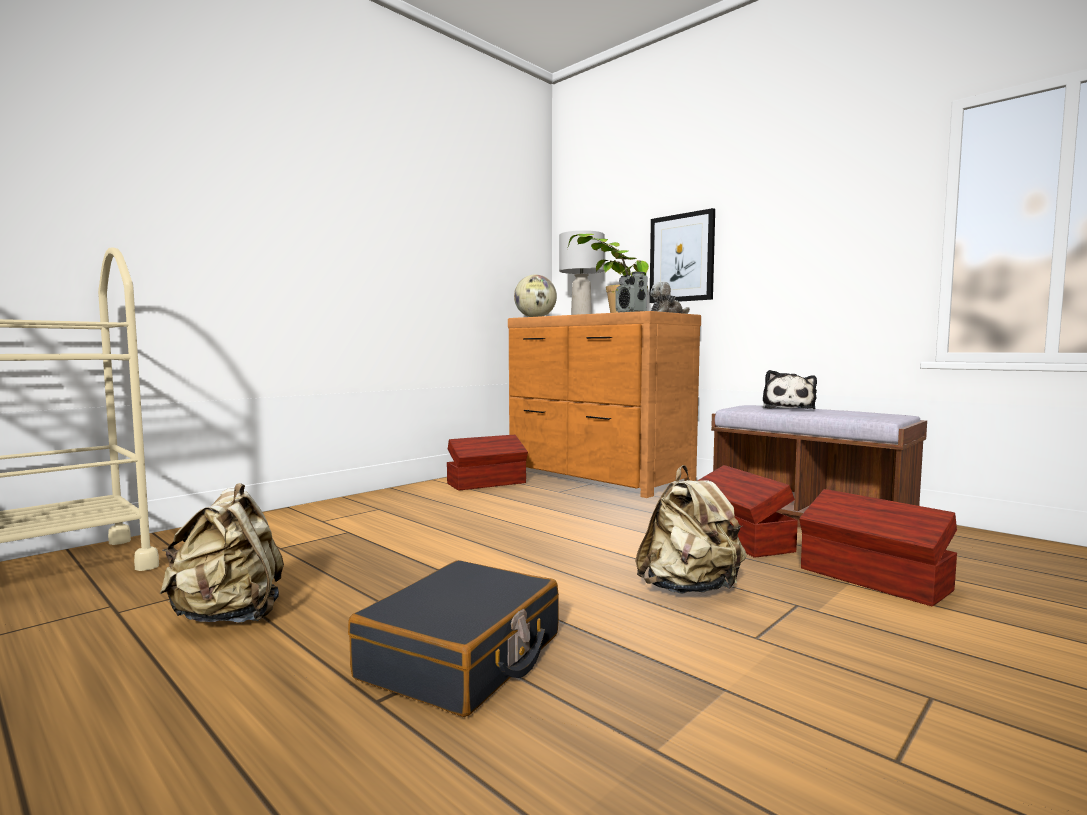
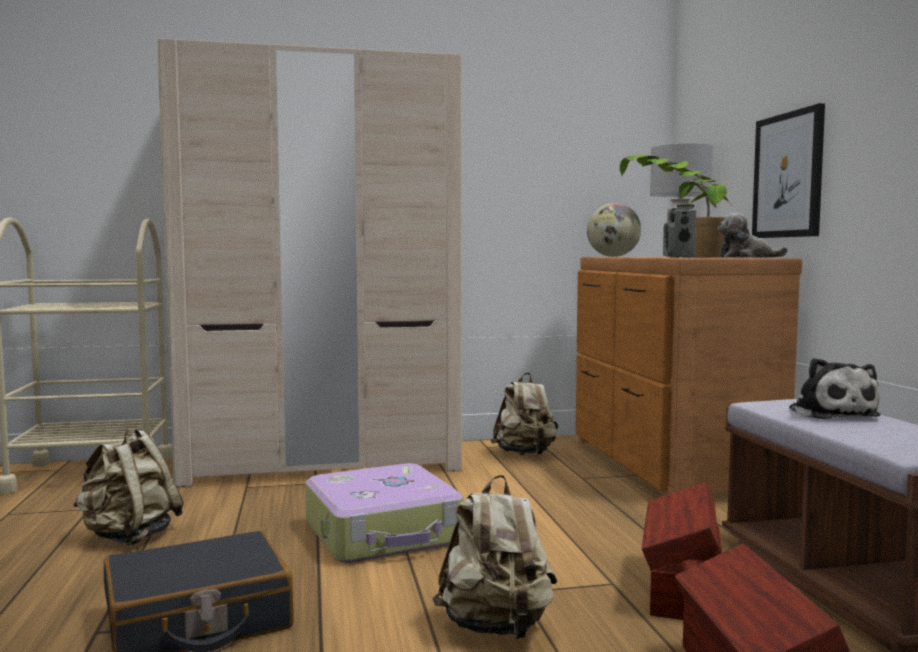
camera: 35 degrees right, 0 degrees up
(321, 516) = (322, 463): none -> beige wardrobe
(487, 483) = (525, 454): brown storage box -> beige backpack
(488, 553) = (384, 533): none -> suitcase
(788, 408) = (830, 413): plush toy -> plush toy turned 60 degrees counterclockwise

